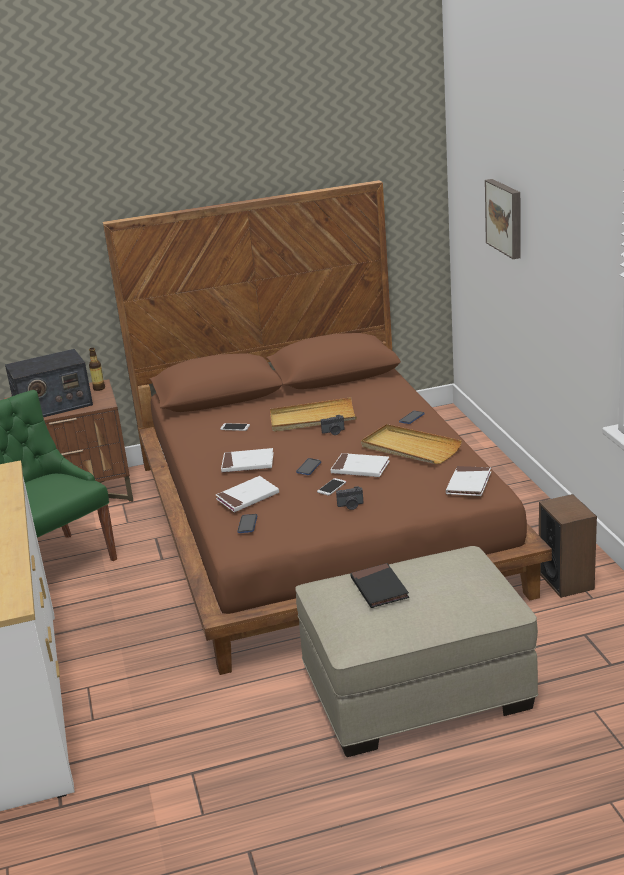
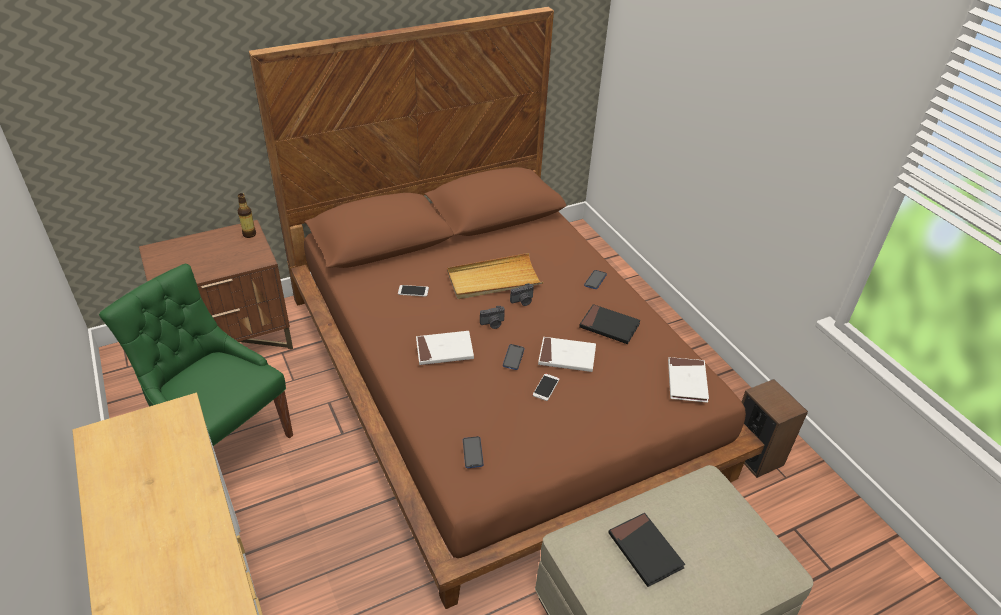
camera: 15 degrees left, 15 degrees up
(52, 406) = (201, 261): radio -> none
(247, 497) = (460, 407): white book -> none
(351, 506) = (575, 417): camera -> camera (493, 324)
(410, 448) = (609, 326): beige tray -> black book
(506, 217) = (700, 70): picture -> none

